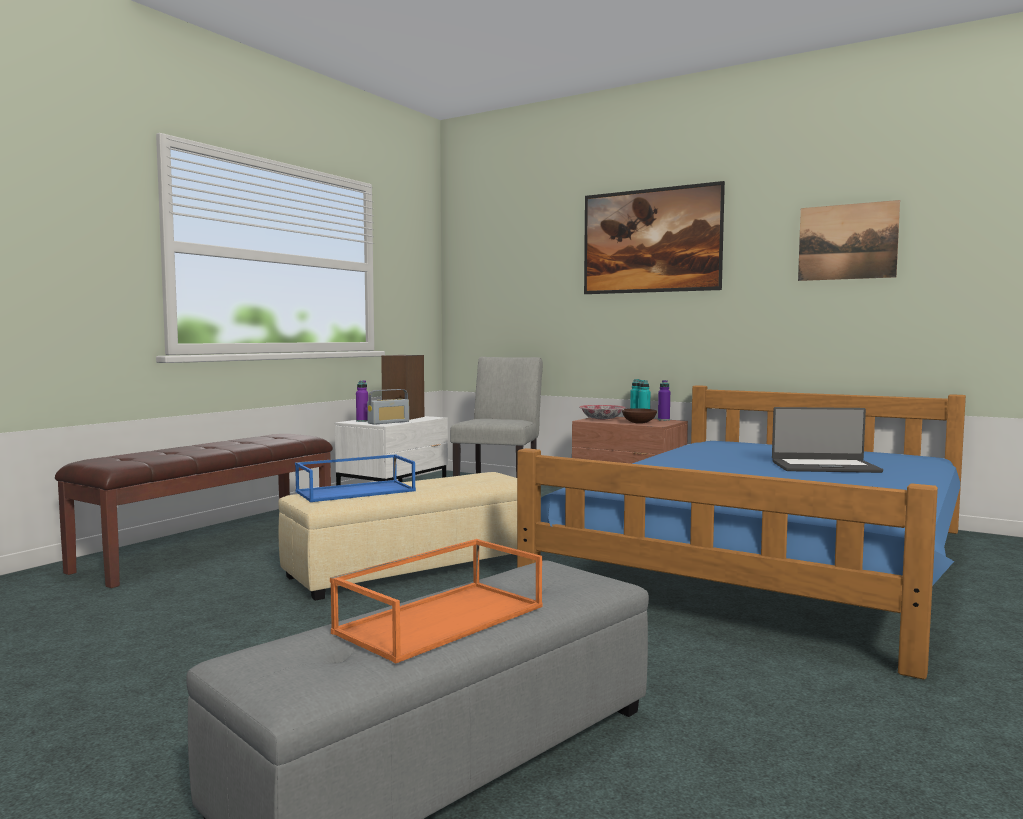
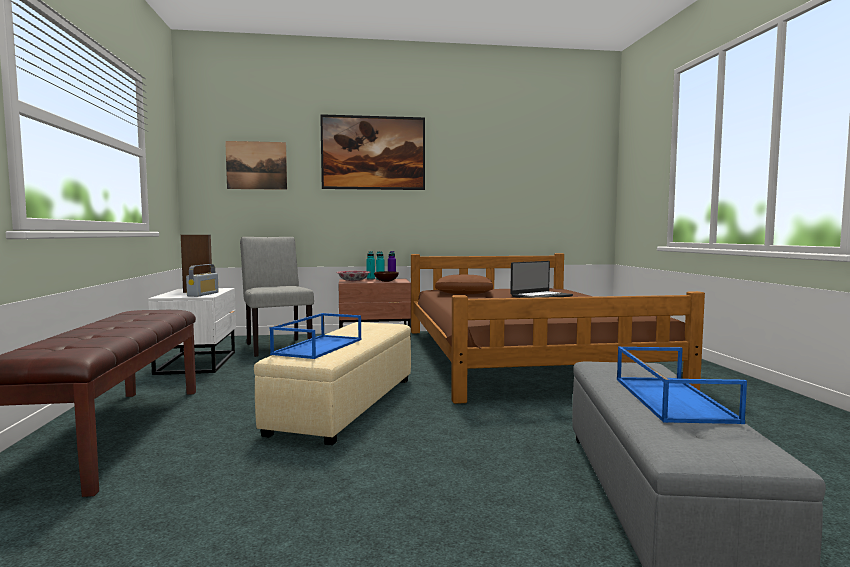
camera: 40 degrees left, 0 degrees up
(362, 421) = (172, 295): purple bottle -> none
(441, 618) = (670, 398): orange tray -> blue tray
(724, 450) = (464, 293): none -> brown pillow
(769, 559) = (523, 355): blue bed -> brown bed
(847, 242) = (499, 164): picture -> picture (256, 165)

